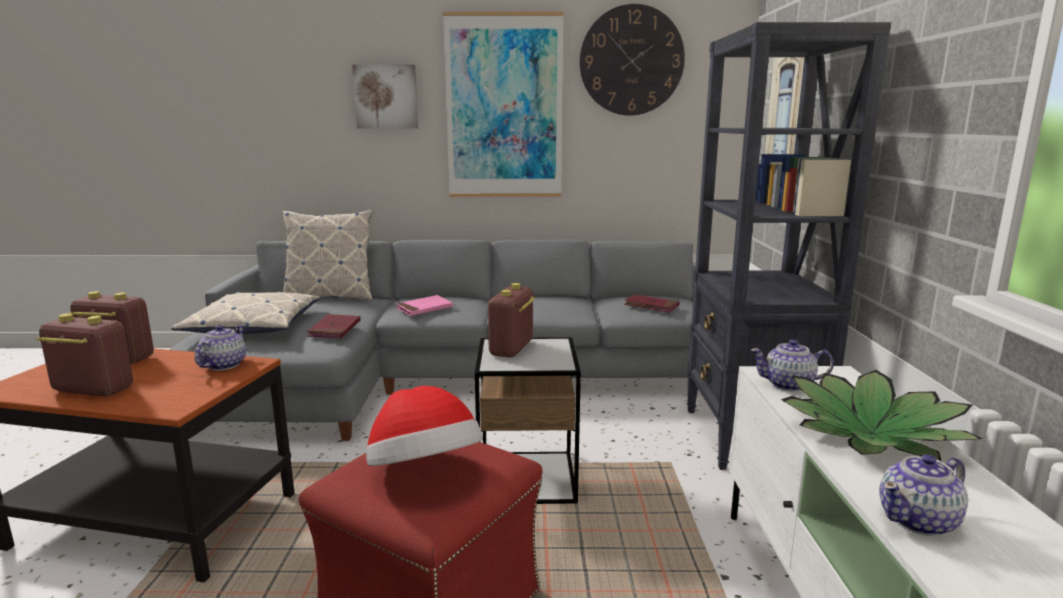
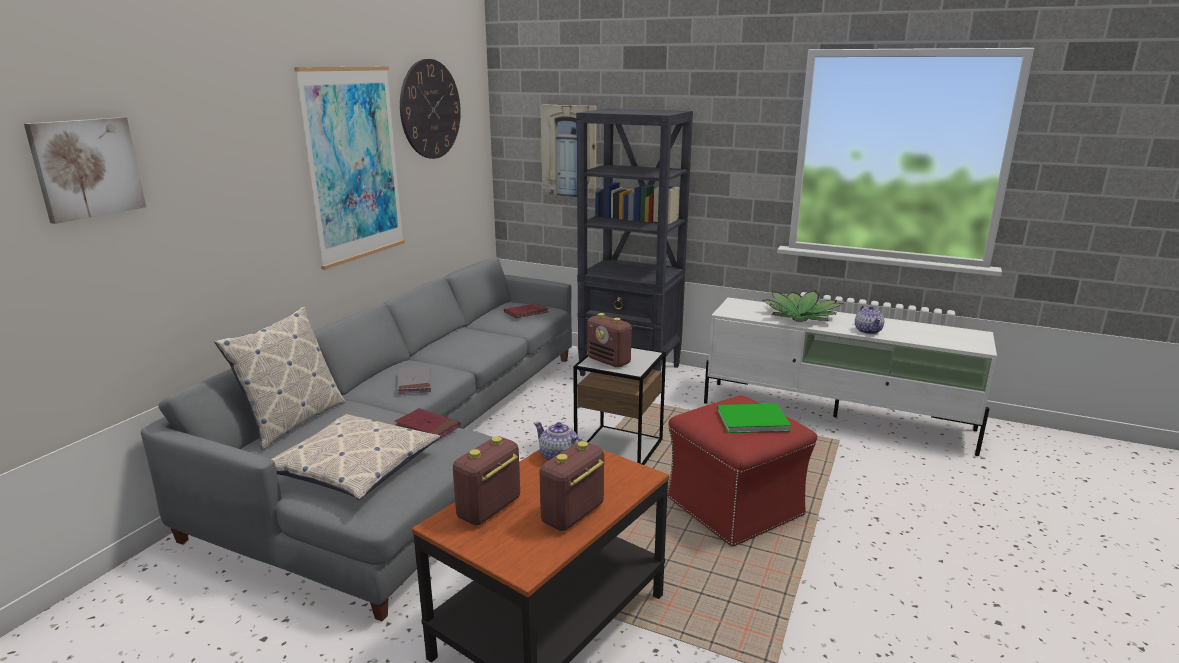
camera: 65 degrees left, 5 degrees up
(386, 97) = (250, 170): picture -> picture (87, 168)
(424, 308) = (414, 383): pink book -> grey book
(424, 473) = (750, 419): hat -> green book
(789, 385) = (743, 313): teapot -> none

